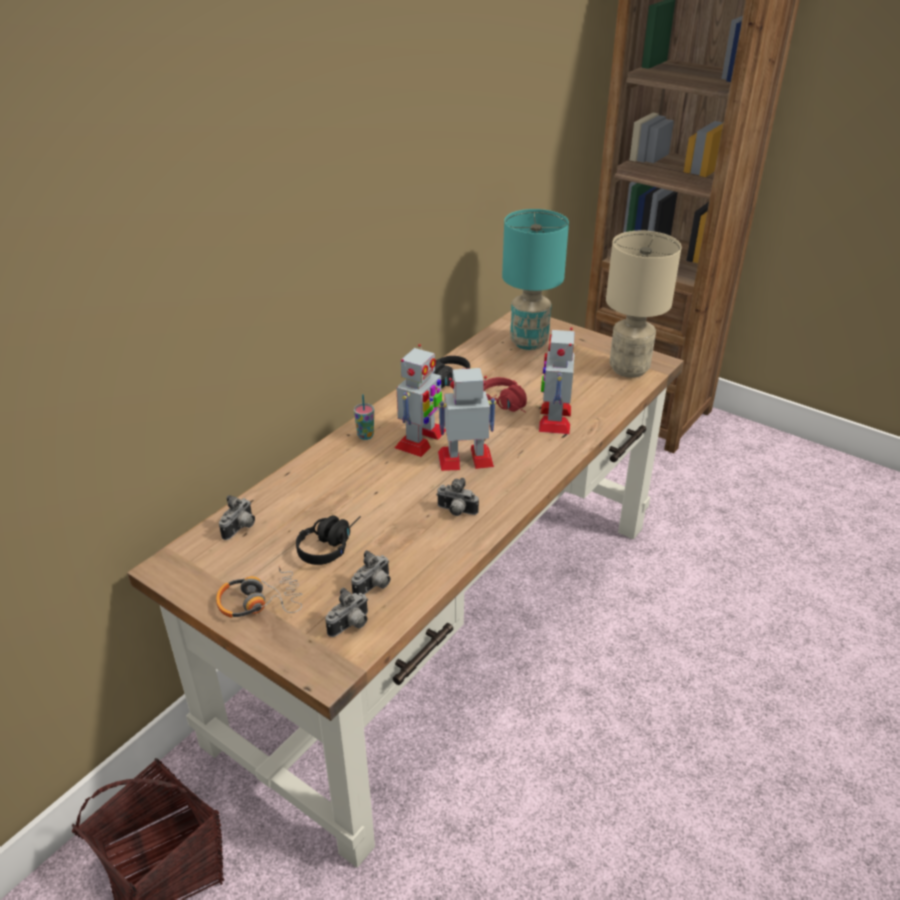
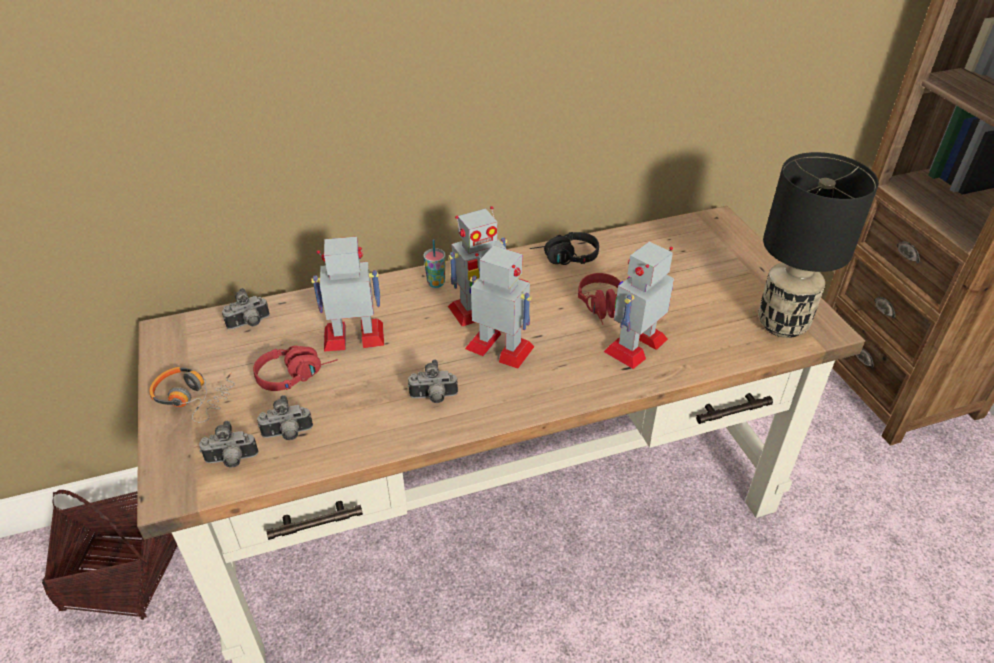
camera: 35 degrees right, 5 degrees up
(330, 545) = (297, 374): black headphones -> red headphones
(344, 498) = (354, 336): none -> toy robot
(456, 512) = (433, 398): camera -> camera turned 60 degrees counterclockwise
(529, 342) = (697, 250): turquoise table lamp -> none
(628, 369) = (781, 323): beige table lamp -> black table lamp

